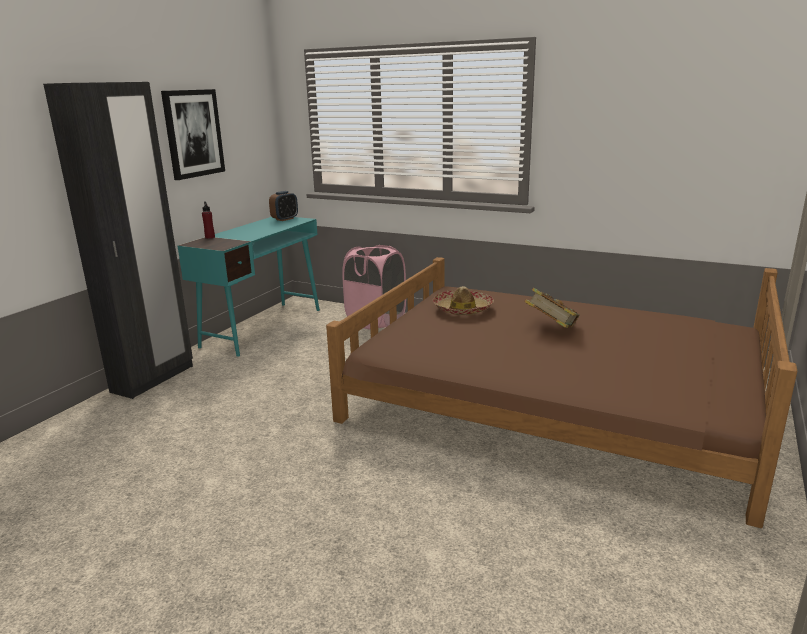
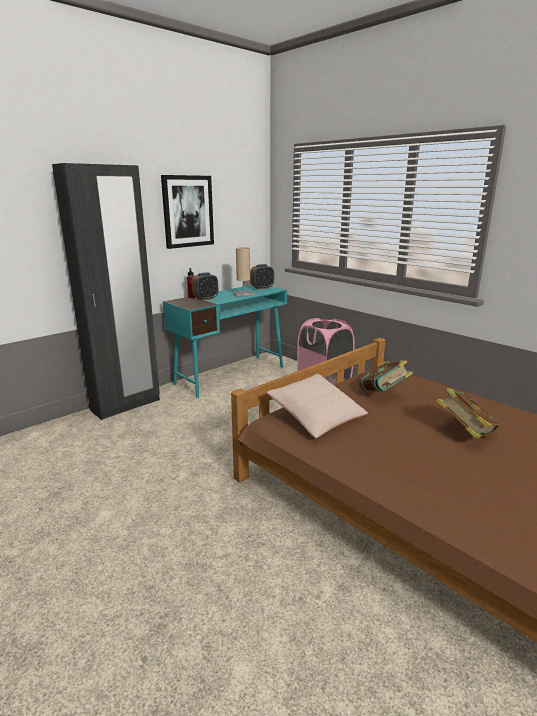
camera: 20 degrees right, 0 degrees up
(229, 237) = (205, 298): none -> alarm clock
(269, 228) = (243, 294): none -> beige table lamp
(413, 338) = (316, 416): none -> beige pillow
(463, 309) = (383, 394): hat -> book

